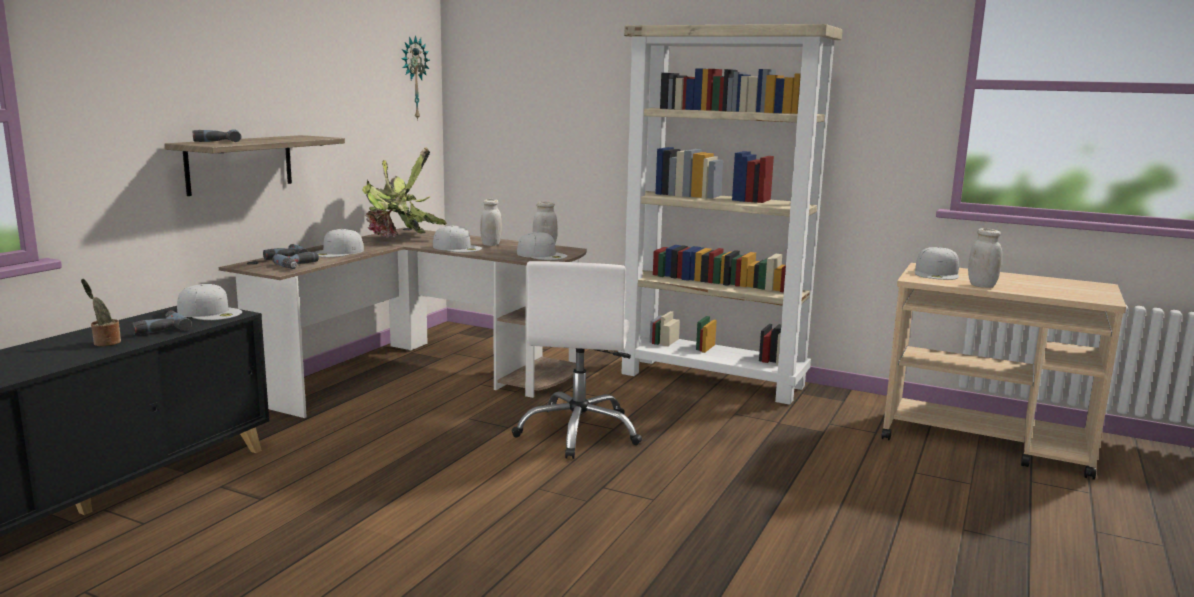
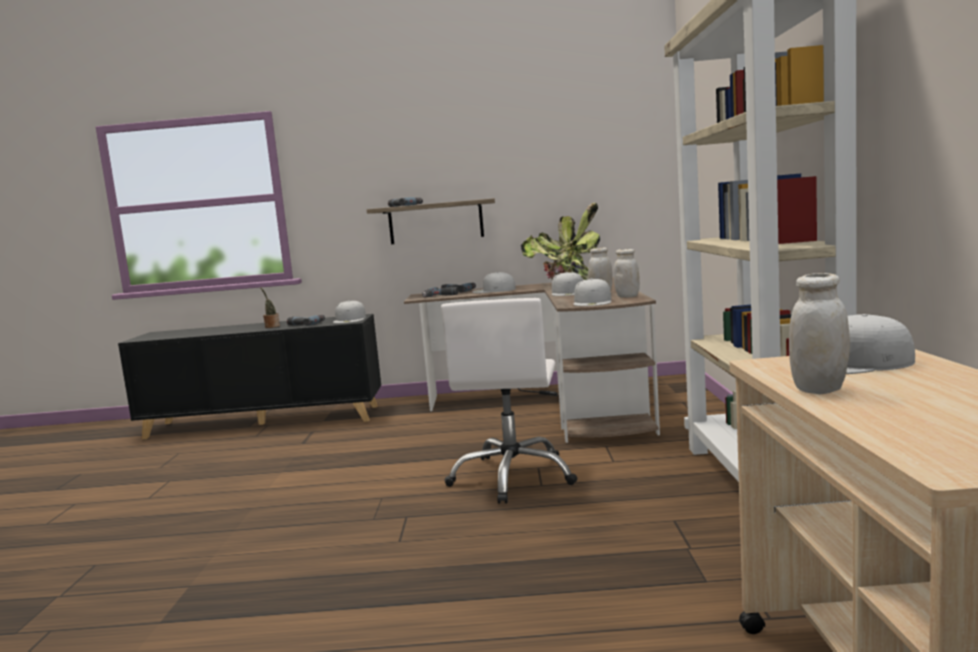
camera: 65 degrees right, 5 degrees down
(413, 78) = (633, 141): wall clock -> none
(579, 432) = (513, 477): white office chair -> white office chair turned 60 degrees counterclockwise

